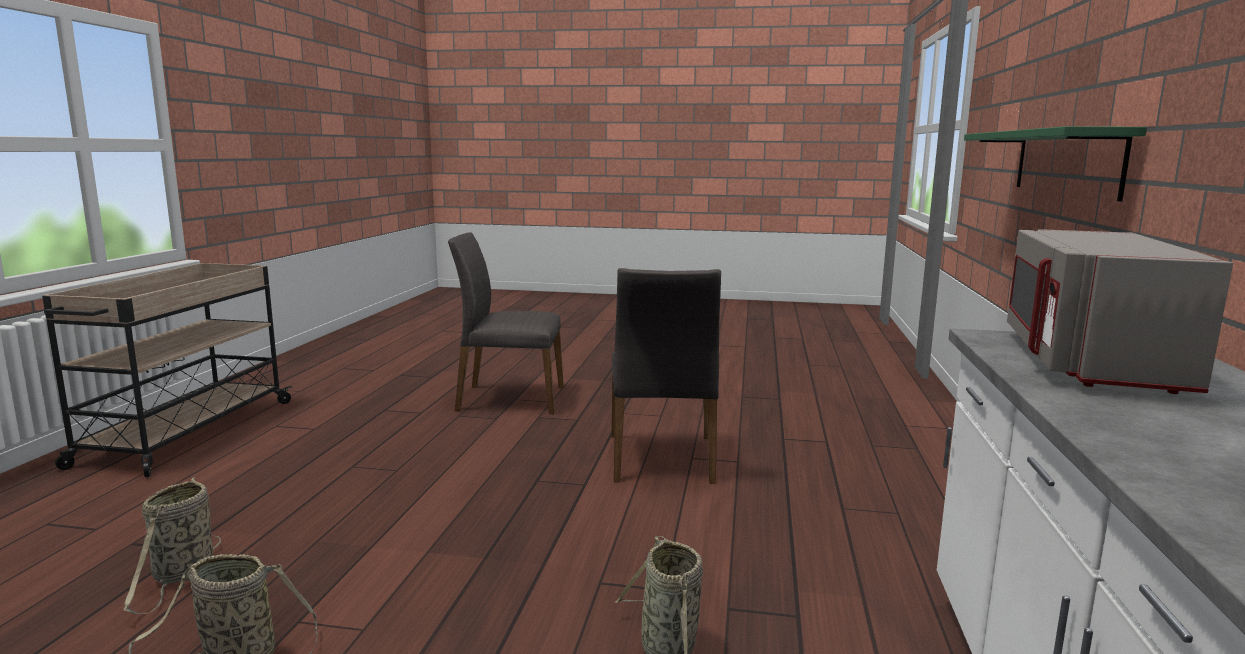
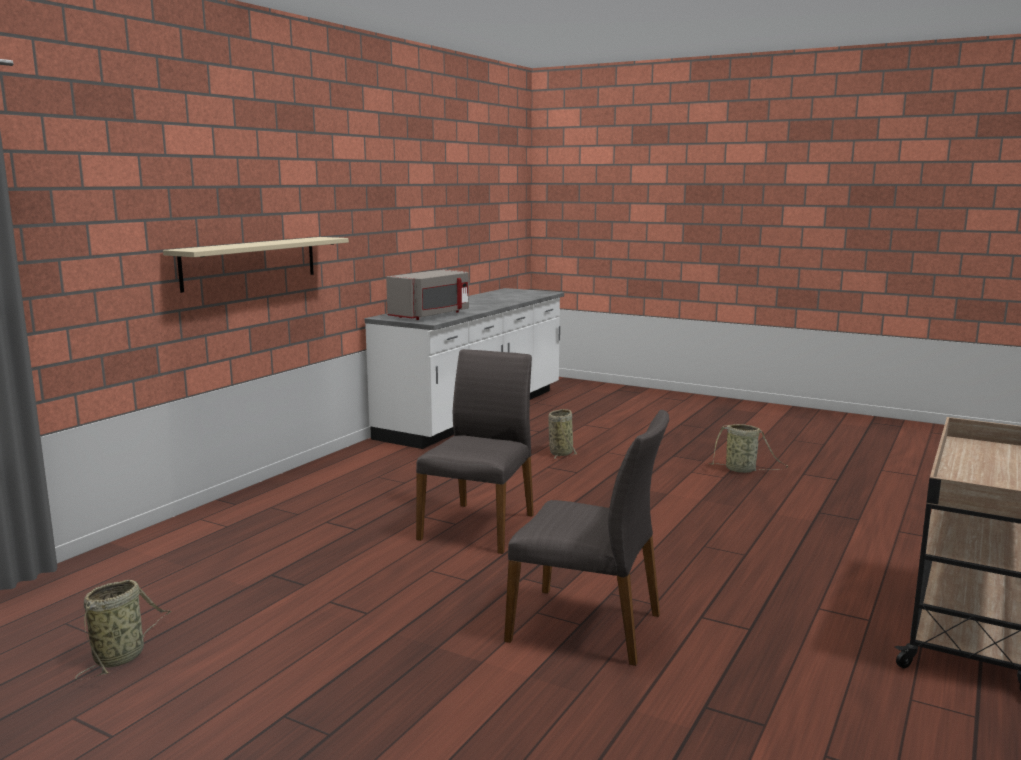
camera: 160 degrees left, 0 degrees up
(182, 575) = (803, 500): basket -> basket (122, 656)
(1066, 162) = (250, 262): green shelf -> beige shelf

